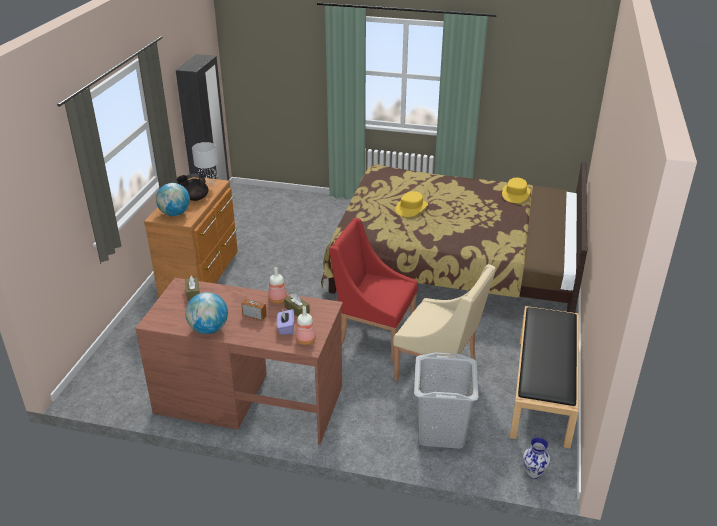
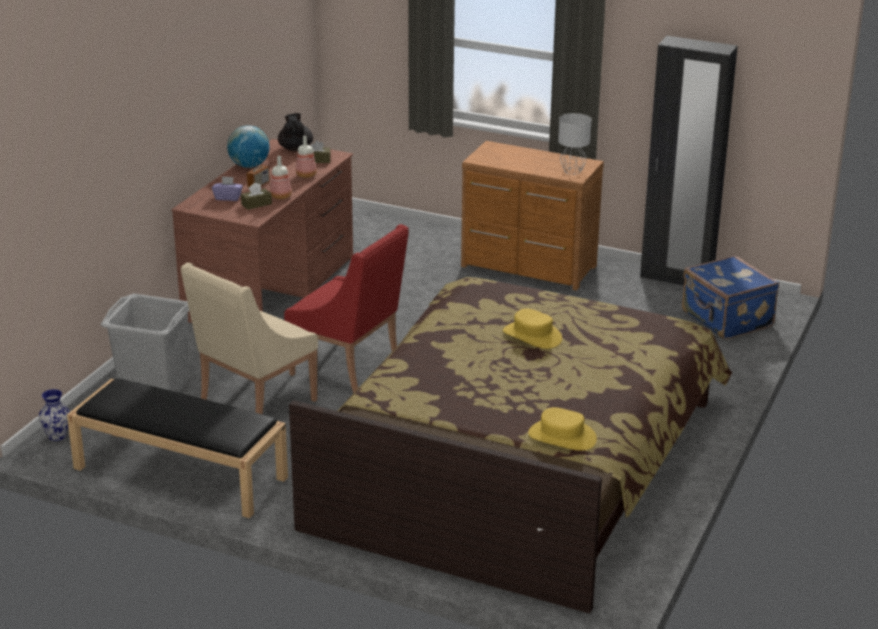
camera: 100 degrees right, 5 degrees down
(175, 214) = (497, 154): globe -> none
(195, 198) = (535, 164): black teapot -> black teapot (295, 148)
(269, 203) = (726, 320): none -> blue suitcase
(305, 340) = (202, 205): bottle -> bottle (307, 175)
(373, 335) = (349, 369): red armchair -> red armchair turned 90 degrees clockwise

